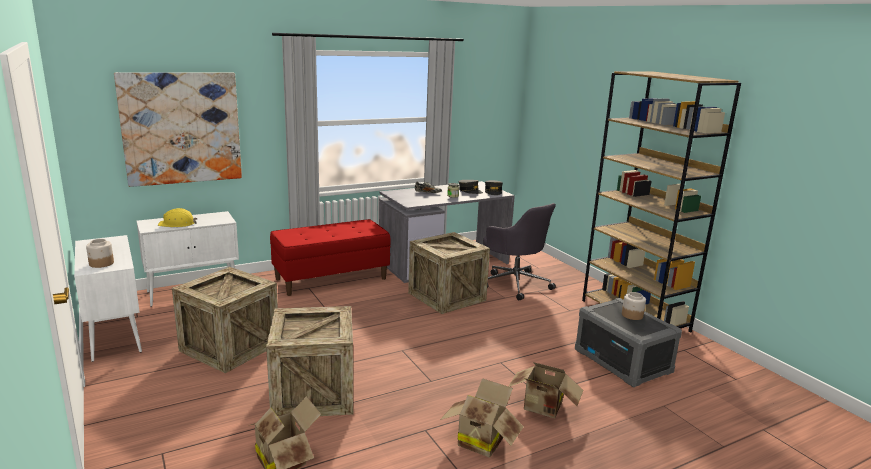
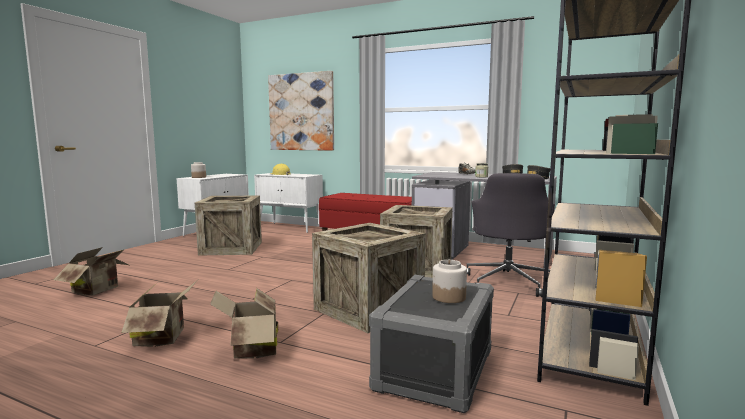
camera: 55 degrees right, 10 degrees down
(313, 393) = (193, 276): crate -> crate (368, 309)

